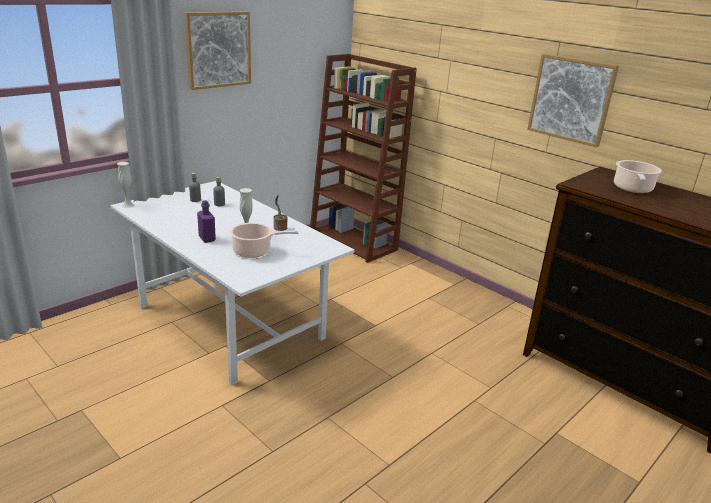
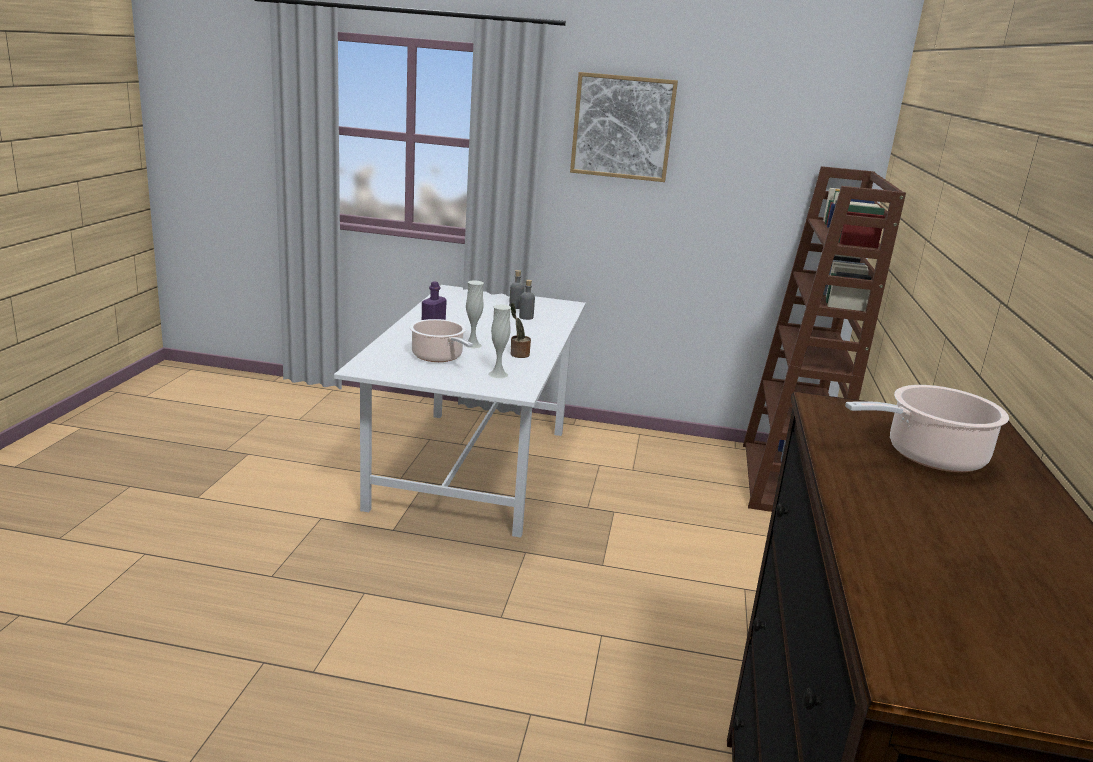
camera: 55 degrees right, 5 degrees down
(128, 205) = (451, 289): white vase -> white vase (498, 374)
(571, 99) = (1020, 261): picture -> none

